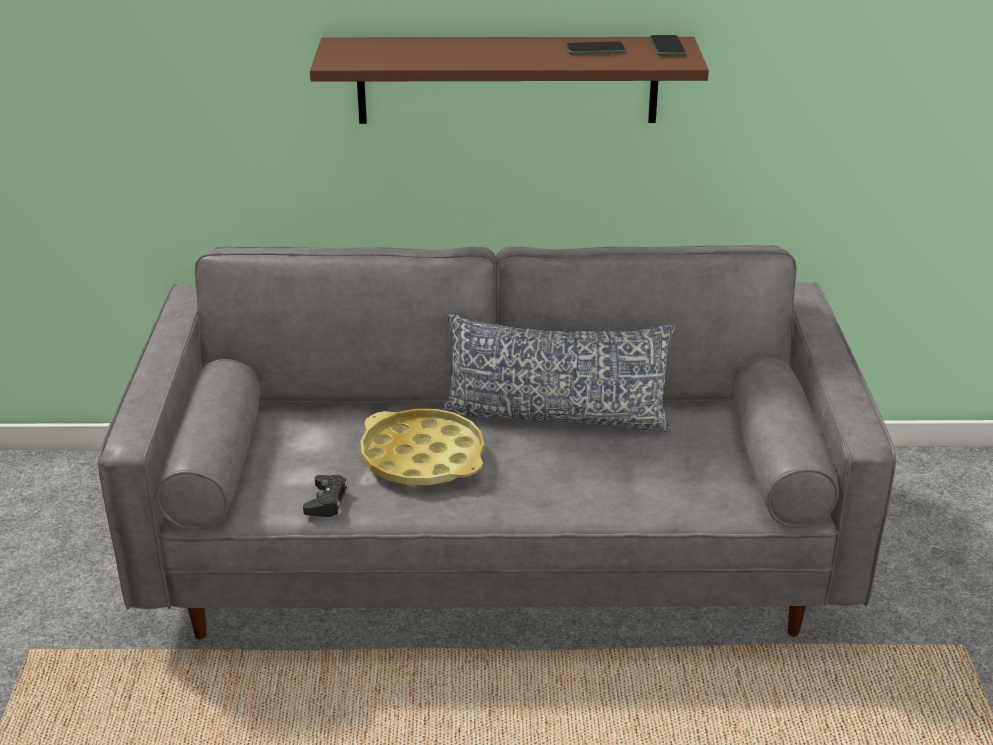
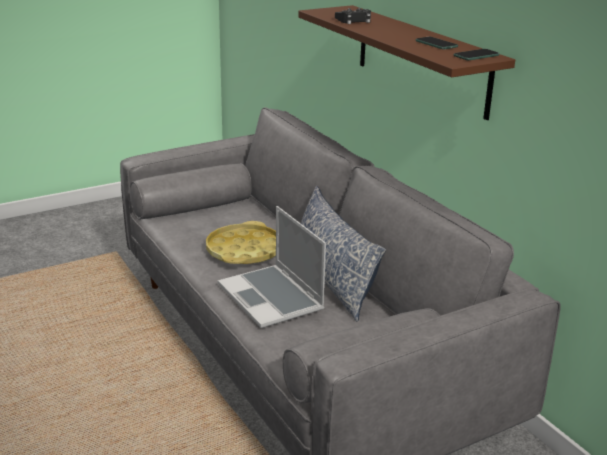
camera: 60 degrees right, 5 degrees down
(327, 502) = (181, 238): black game controller -> black game controller (354, 21)
(573, 473) = (272, 298): none -> laptop

